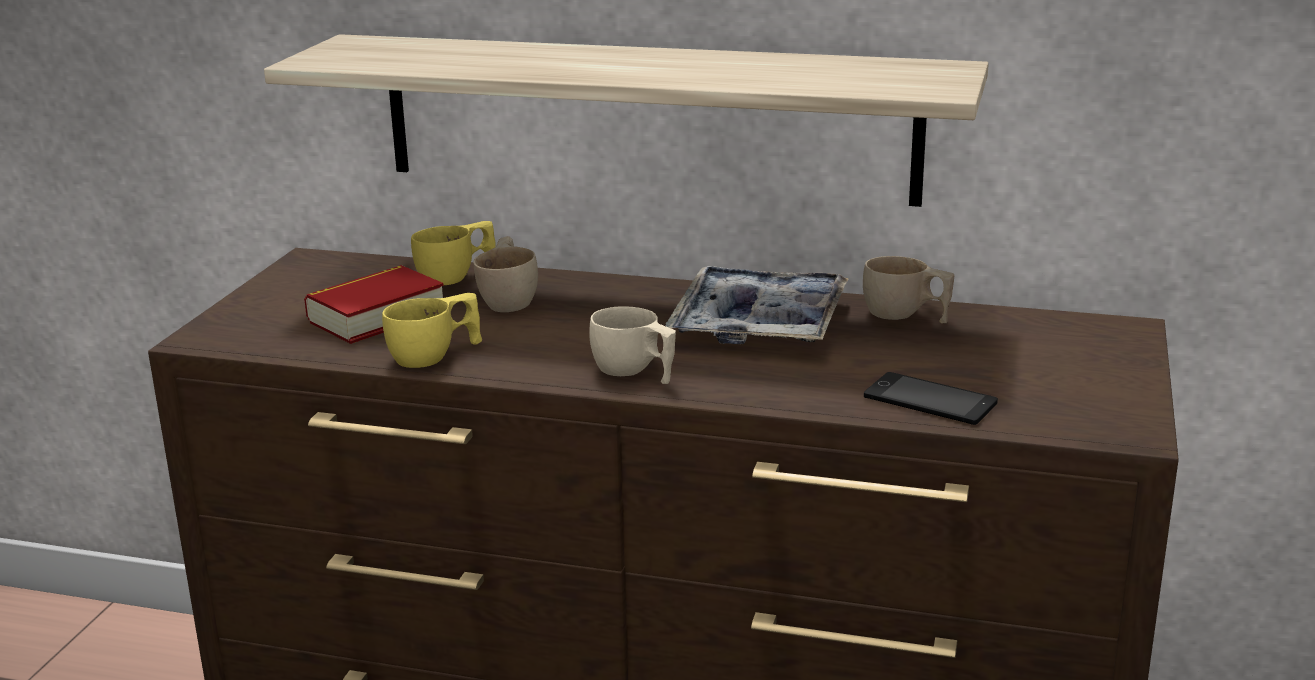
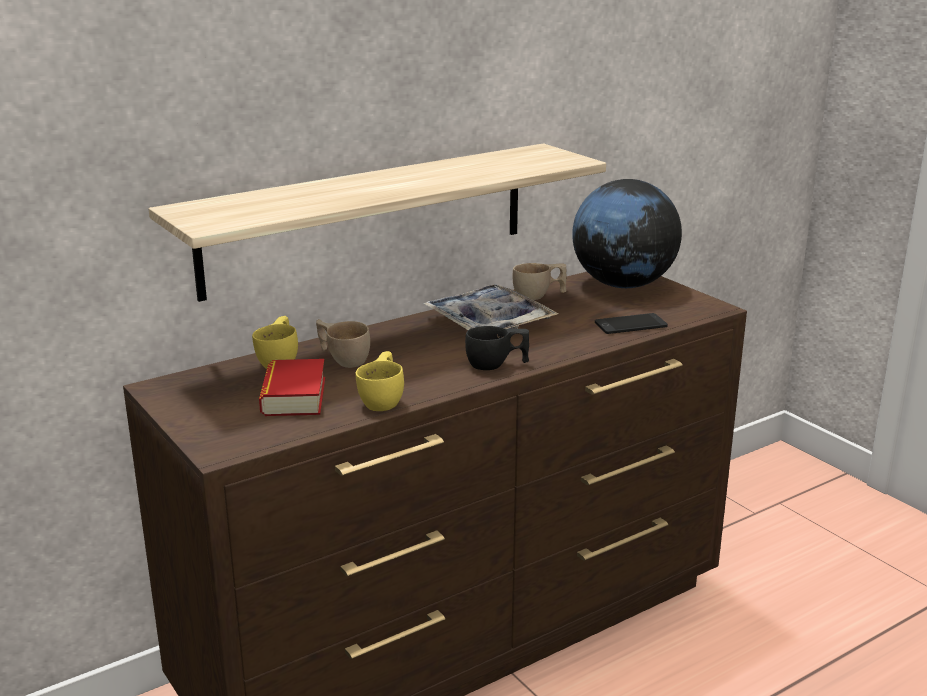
camera: 50 degrees left, 0 degrees up
(634, 373) = (497, 365): beige cup -> black cup
(1068, 346) = (623, 284): none -> globe

